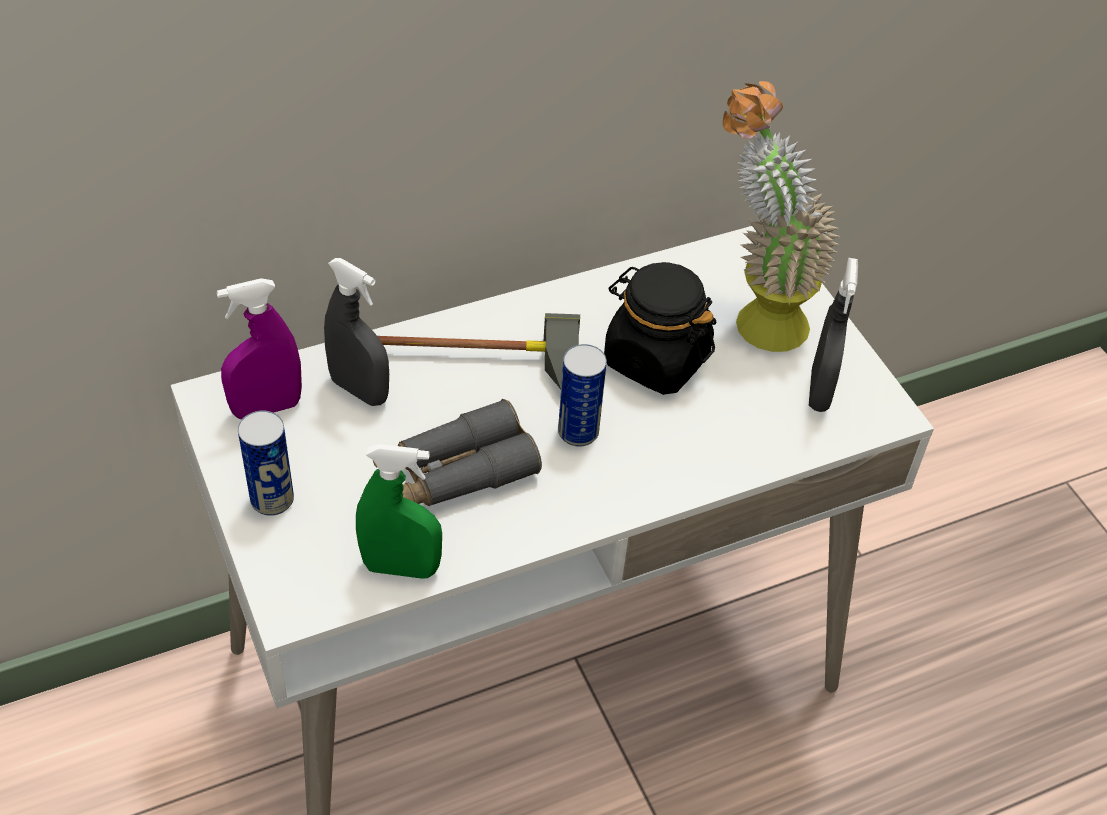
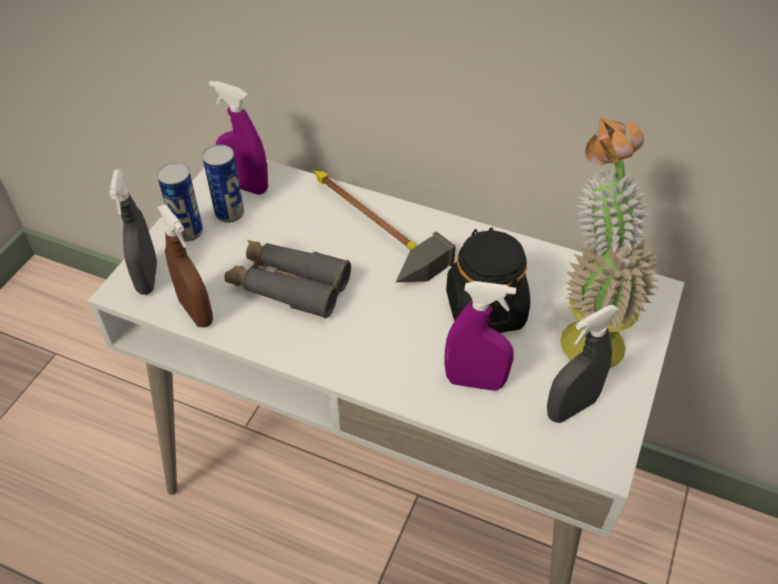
camera: 50 degrees right, 0 degrees up
(359, 390) = (300, 209): grey spray bottle -> grey spray bottle (147, 278)
(401, 568) = (196, 312): green spray bottle -> brown spray bottle
(578, 432) = (382, 315): can -> can (229, 213)
(726, 428) = (475, 381): none -> purple spray bottle

